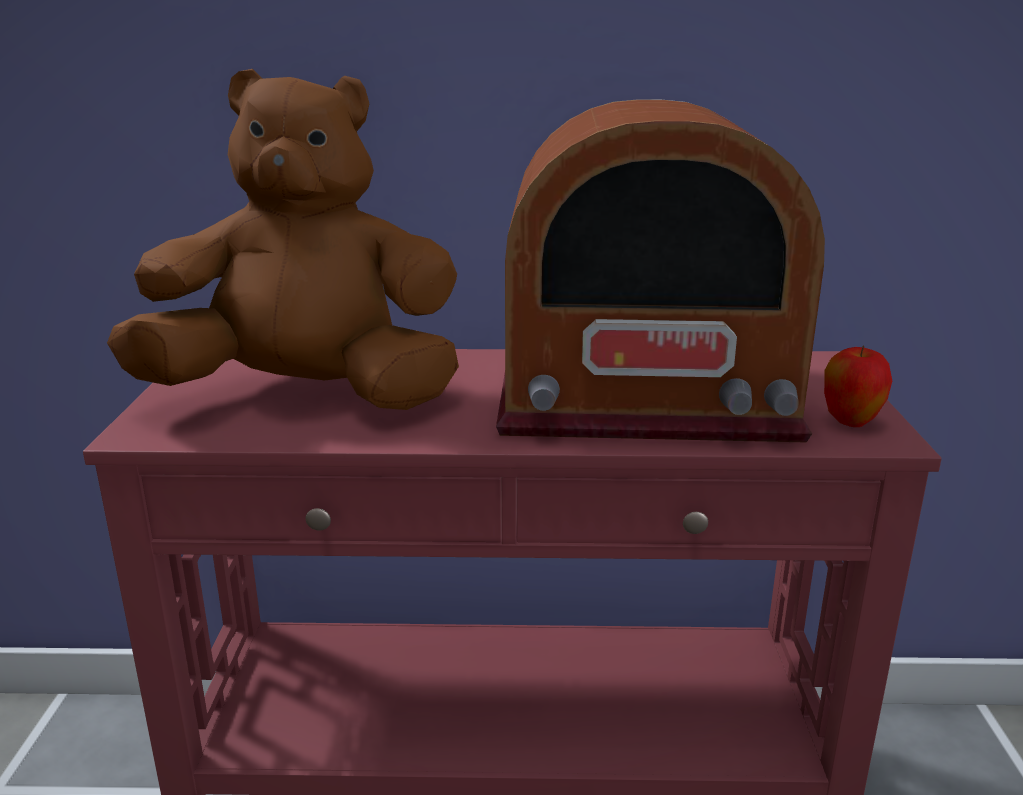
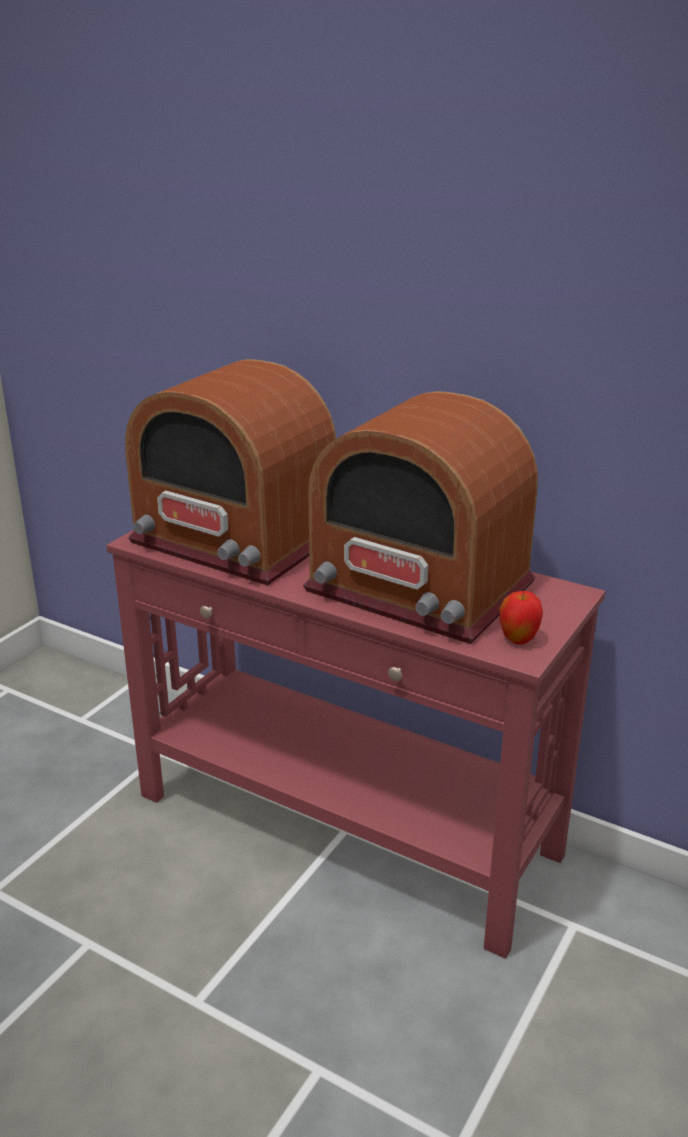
camera: 30 degrees right, 5 degrees up
(308, 397) = (235, 539): brown plush toy -> radio

